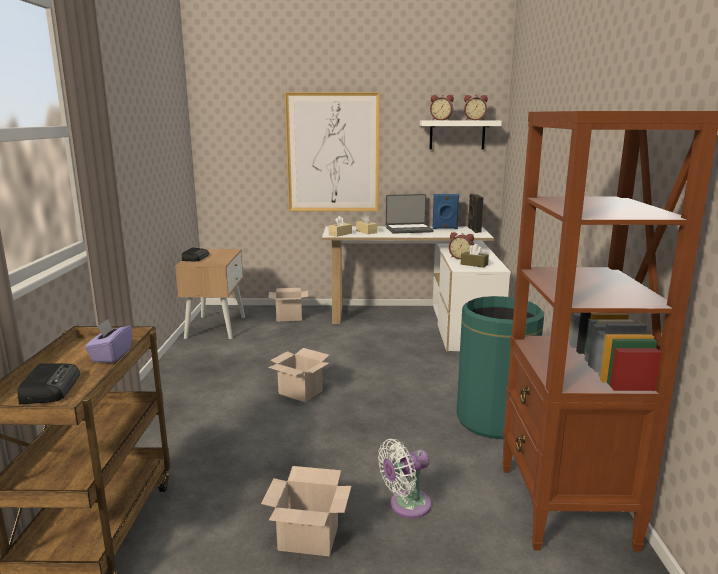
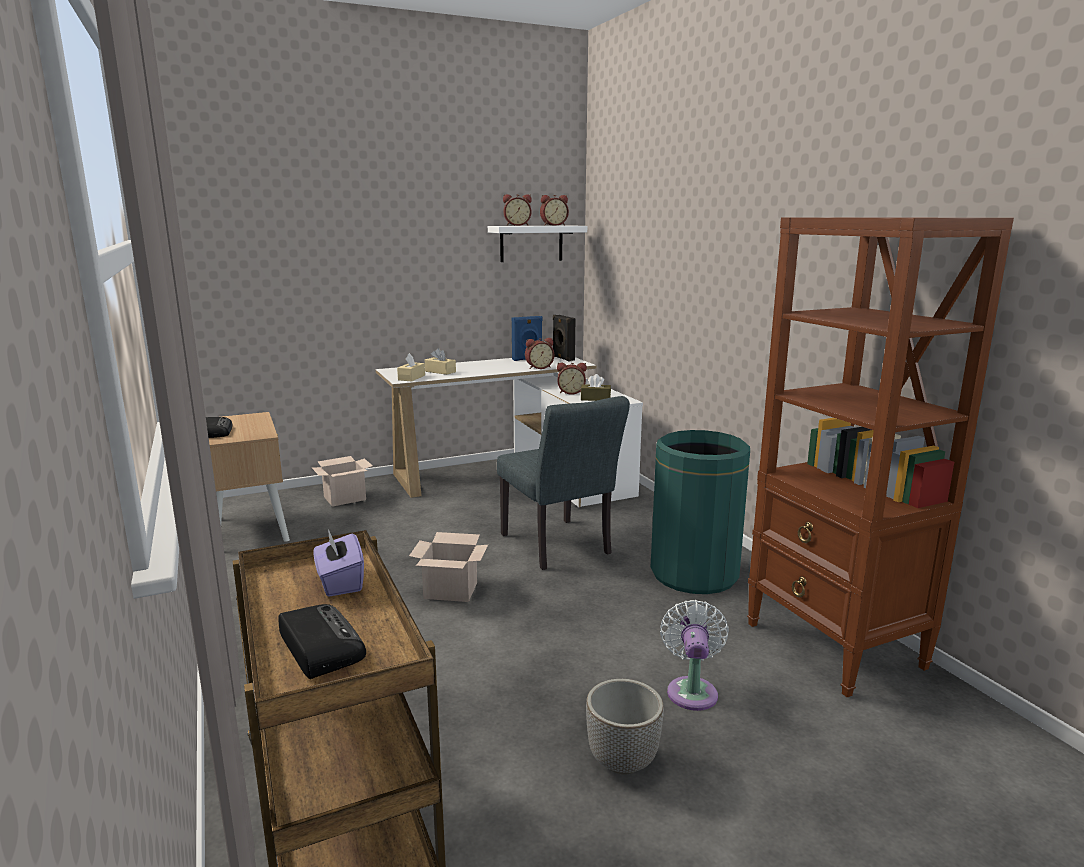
camera: 25 degrees left, 0 degrees up
(306, 538) = (622, 761): cardboard box -> planter
(333, 153) = (380, 270): picture -> none
(404, 378) = (559, 547): none -> grey chair
(406, 505) = (692, 690): white fan -> white fan turned 150 degrees clockwise
(409, 229) = (488, 364): laptop -> none
(444, 235) = (539, 367): none -> alarm clock

